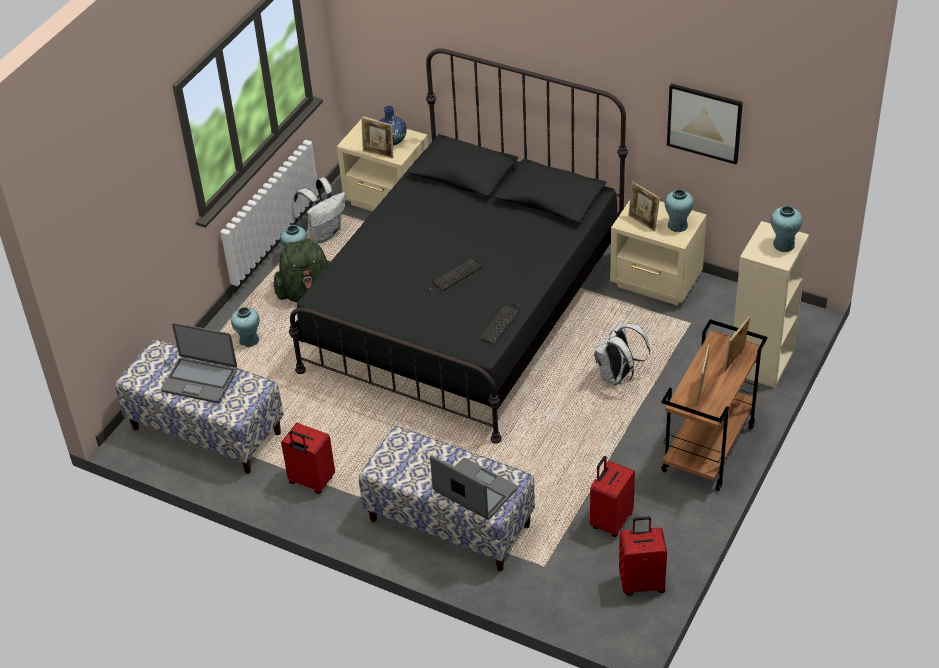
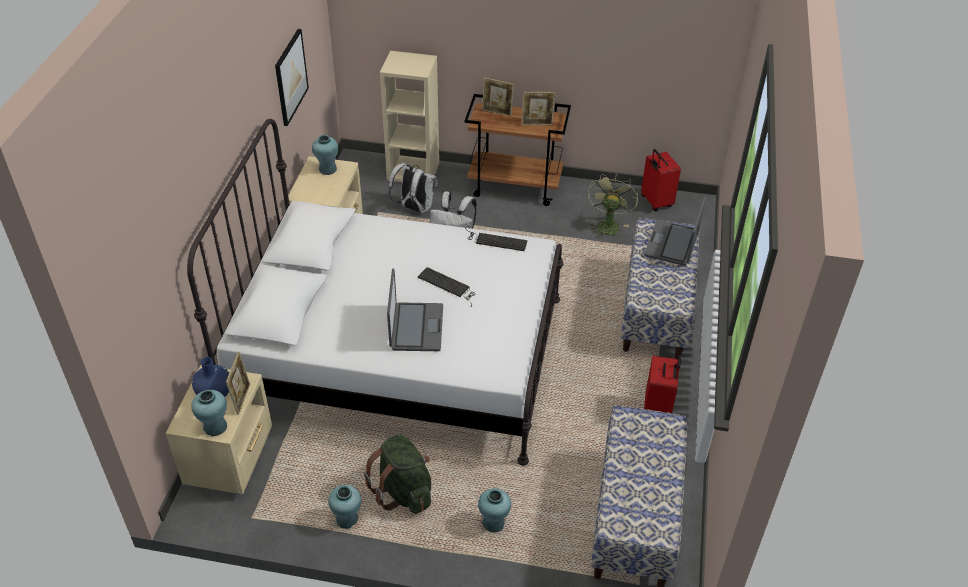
camera: 110 degrees left, 0 degrees up
(200, 380) = (639, 469): laptop -> laptop (416, 328)
(324, 233) = (298, 505): white backpack -> white backpack (414, 208)
(465, 310) = (399, 354): black bed -> white bed
(610, 521) = (608, 224): red suitcase -> green fan
(643, 222) = (328, 188): picture frame -> none
(783, 245) = (407, 59): turquoise vase -> turquoise vase (215, 427)

